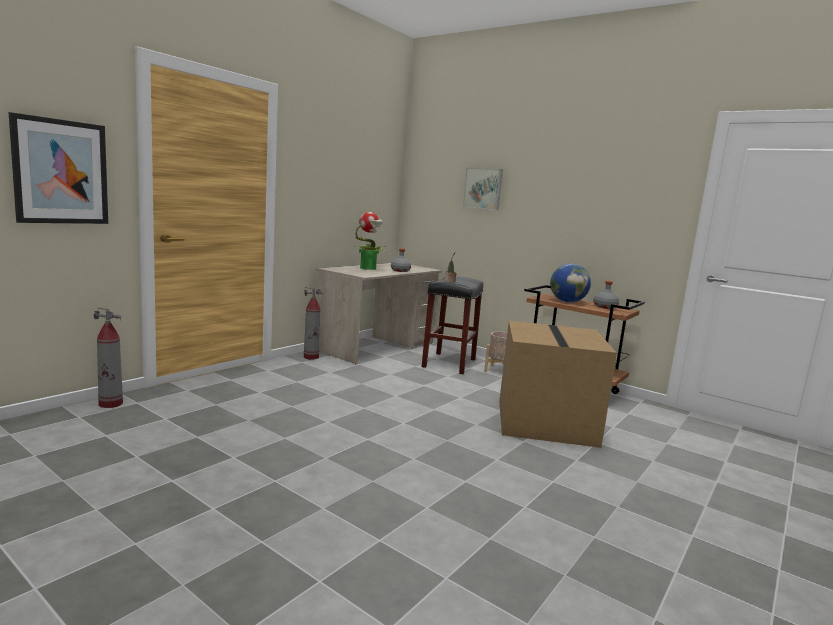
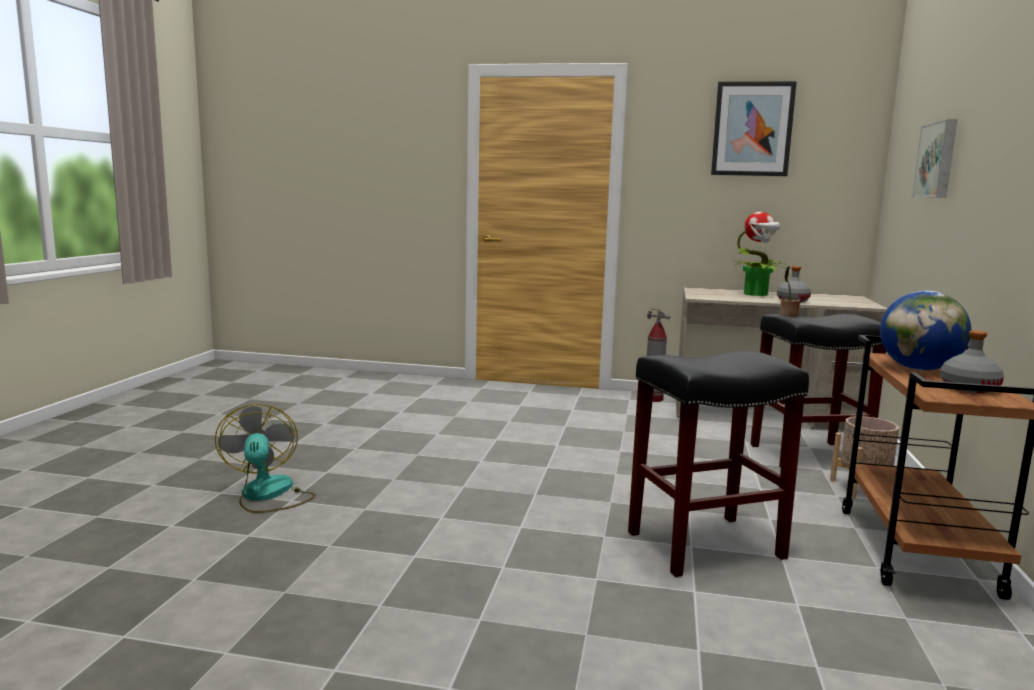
camera: 65 degrees right, 0 degrees up
(61, 172) = (406, 181): picture -> picture (752, 129)
(111, 404) = (421, 380): fire extinguisher -> none
(355, 551) = (268, 495): none -> fan
(547, 423) = (704, 546): cardboard box -> black stool

